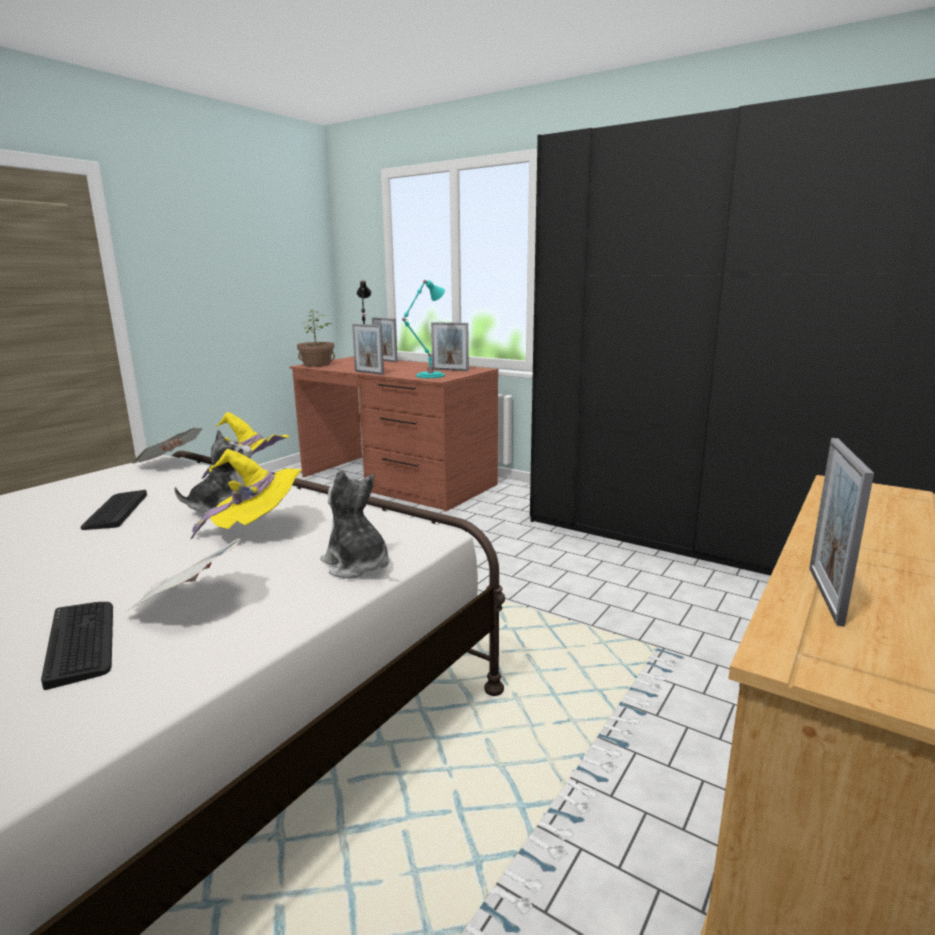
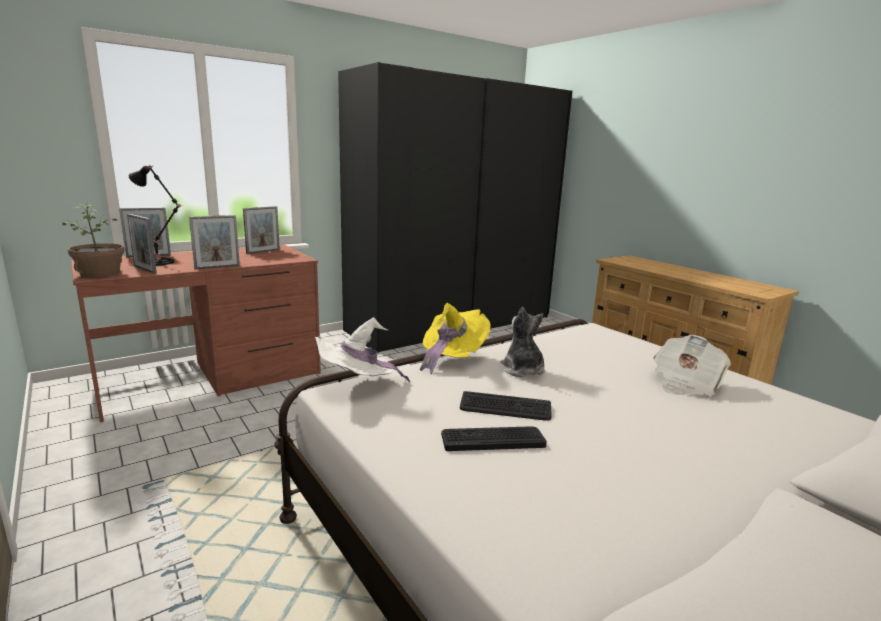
camera: 70 degrees left, 0 degrees up
(82, 642) = (740, 409): keyboard -> keyboard (492, 439)
(170, 463) = (358, 386): newspaper -> white hat
(258, 529) = (573, 362): yellow hat -> none
(356, 565) = (637, 346): plush toy -> none
(428, 376) = (281, 259): turquoise table lamp -> none
(825, 594) = (717, 283): picture frame -> picture frame (145, 269)

